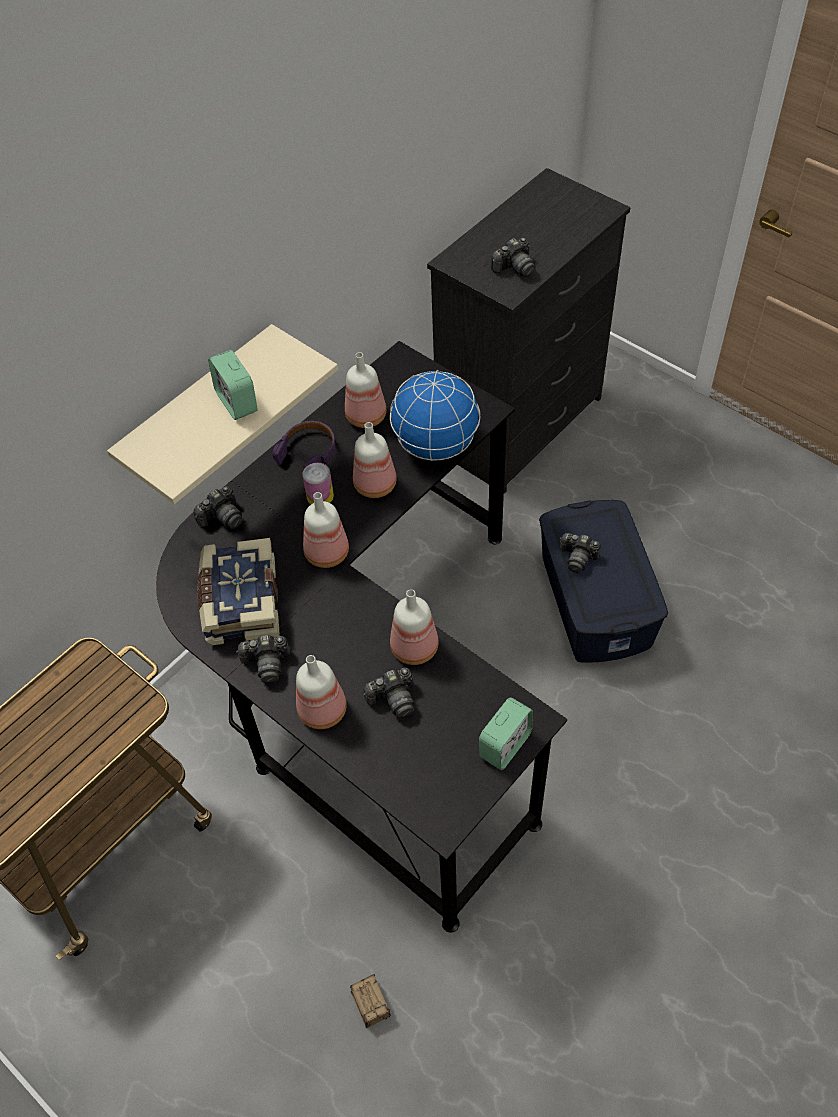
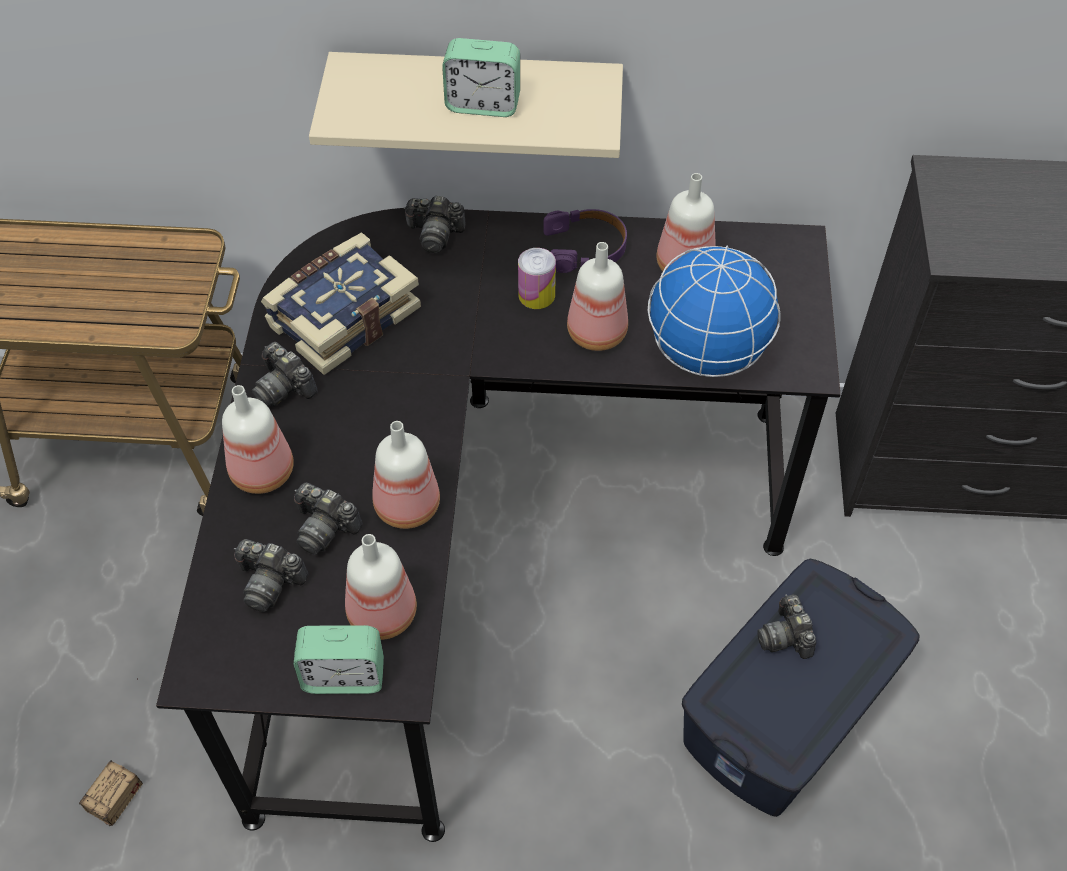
camera: 50 degrees right, 0 degrees up
(237, 402) = (483, 104): alarm clock -> alarm clock turned 105 degrees counterclockwise
(326, 554) = (464, 349): bottle -> bottle (380, 614)
(514, 268) = (1001, 237): camera -> camera (270, 582)

